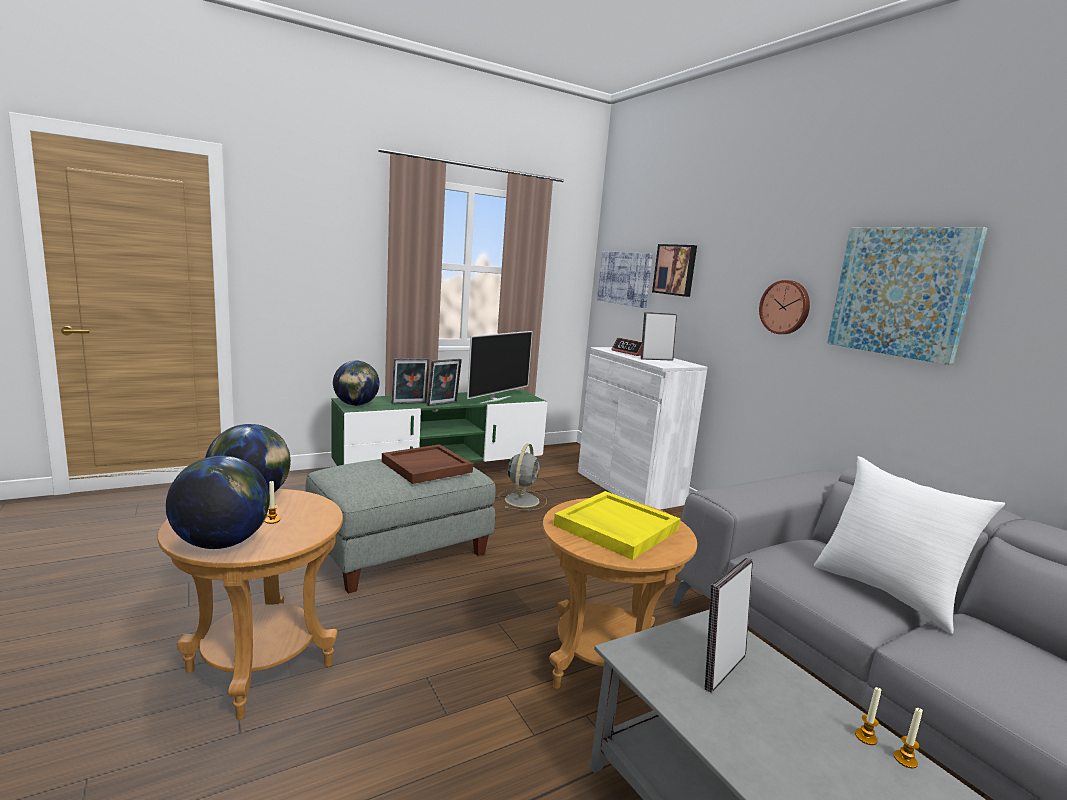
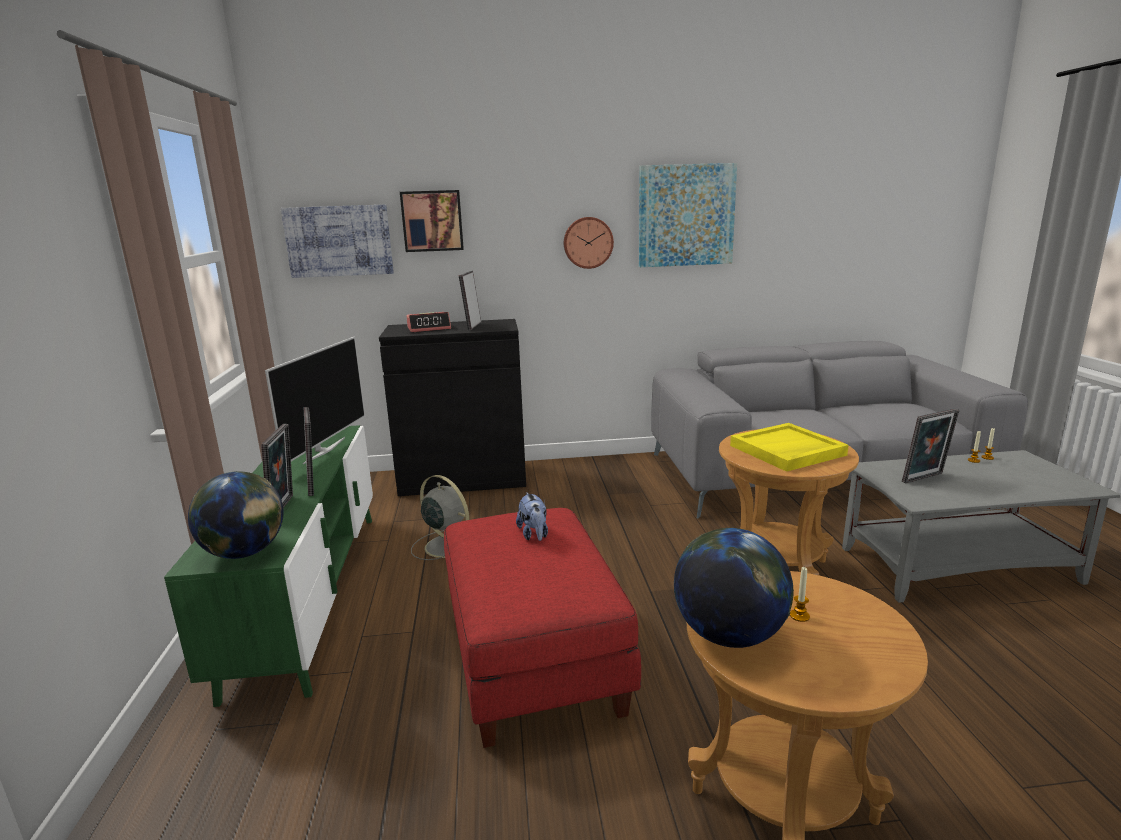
camera: 65 degrees left, 5 degrees up
(221, 544) = (877, 650): globe -> none
(400, 550) = (531, 659): grey ottoman -> red ottoman
(426, 467) = (534, 534): brown tray -> plush toy
(495, 399) = (323, 450): television -> television turned 45 degrees clockwise
(629, 487) = (463, 479): white cabinet -> black cabinet
(720, 669) = (925, 478): picture frame -> picture frame turned 90 degrees counterclockwise
(886, 592) = (813, 415): white pillow -> none

